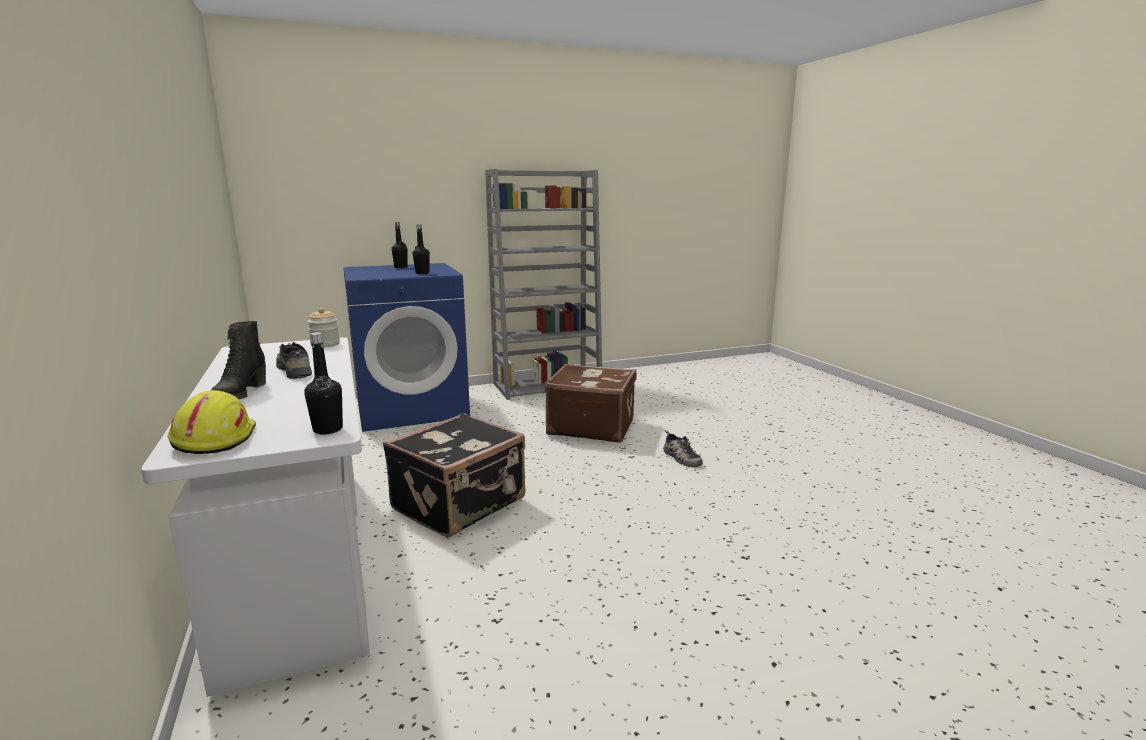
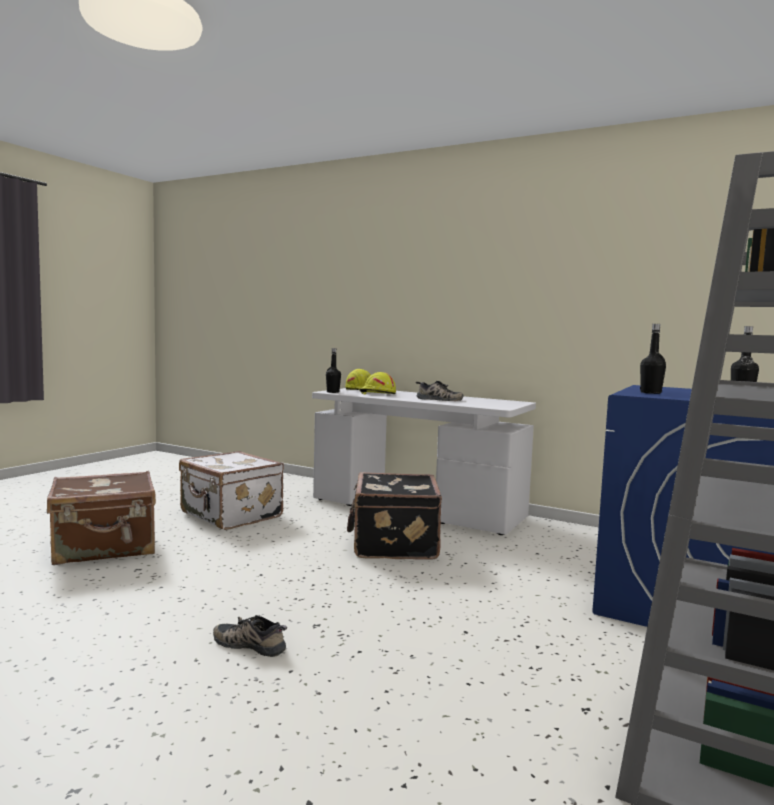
camera: 140 degrees right, 10 degrees down
(240, 394) = (414, 394): black boot -> none
(289, 405) = (377, 394): none -> yellow hard hat
(325, 344) = (492, 406): jar -> none
(563, 655) = (230, 515): none -> white suitcase
(591, 426) = (433, 656): brown suitcase -> brown suitcase (105, 548)

